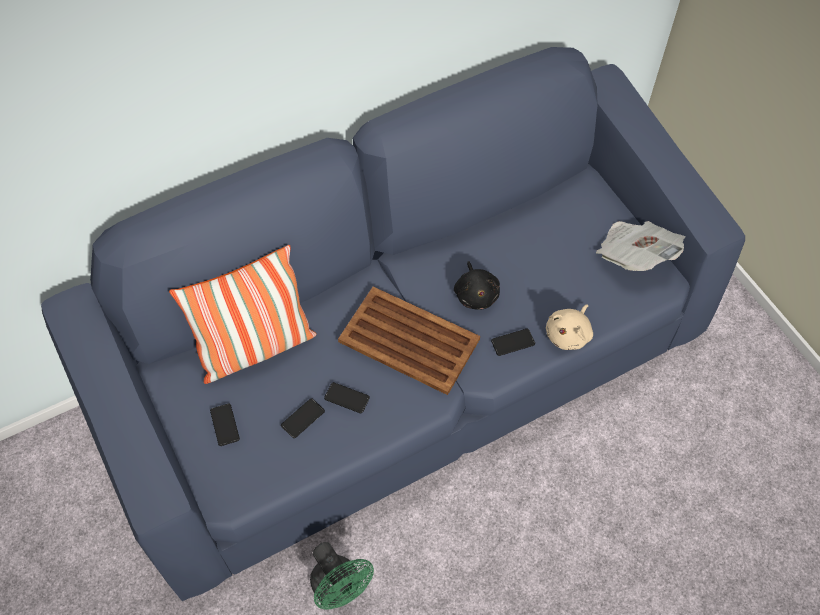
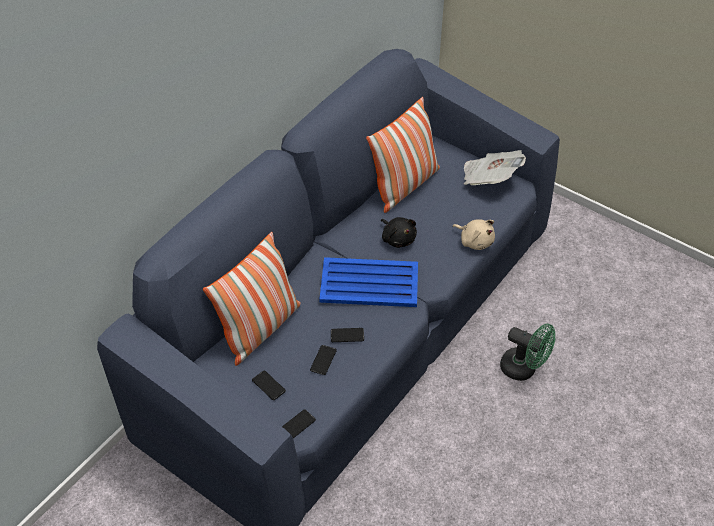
camera: 25 degrees left, 10 degrees down
(340, 588) = (389, 491): green fan -> green fan (524, 369)
(408, 340) = (368, 283): brown tray -> blue tray
(513, 342) = (441, 259): phone -> phone (297, 425)
(523, 225) = (404, 185): none -> pillow
(569, 334) = (475, 241): beige plush toy -> beige plush toy turned 60 degrees counterclockwise

